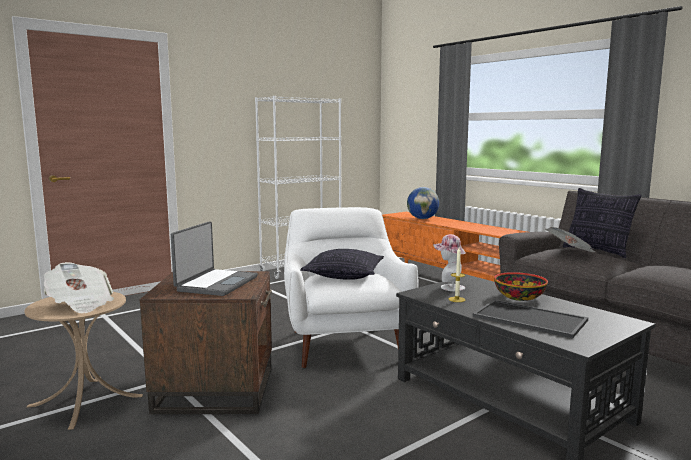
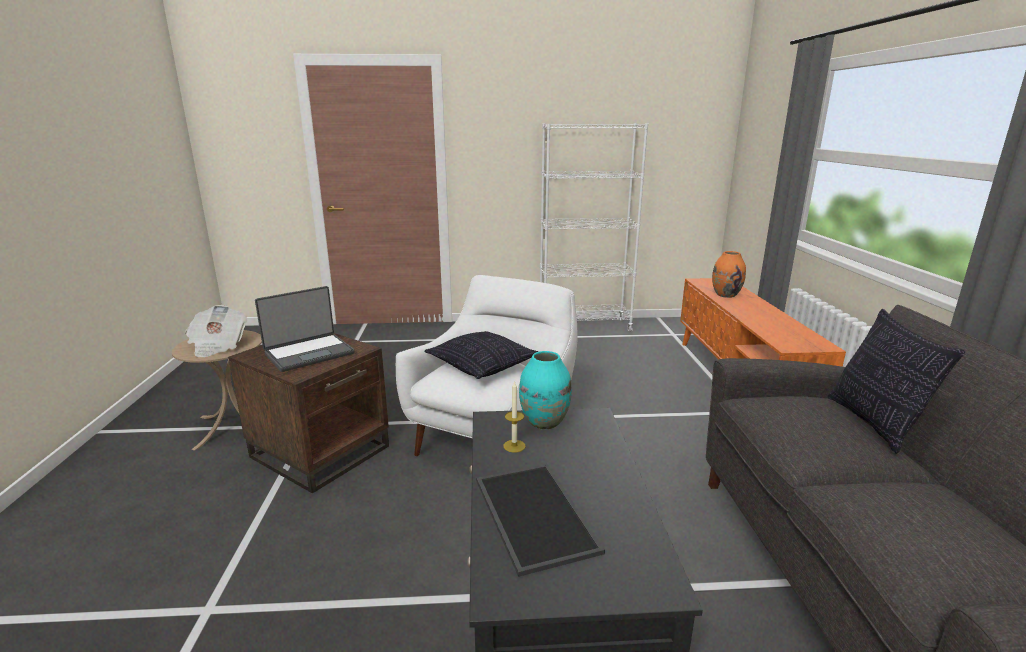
camera: 35 degrees right, 10 degrees up
(422, 218) = (726, 295): globe -> orange vase
(449, 287) = (544, 422): hat -> turquoise vase
(520, 297) = (598, 471): bowl -> none
(571, 253) = (799, 417): newspaper -> none

